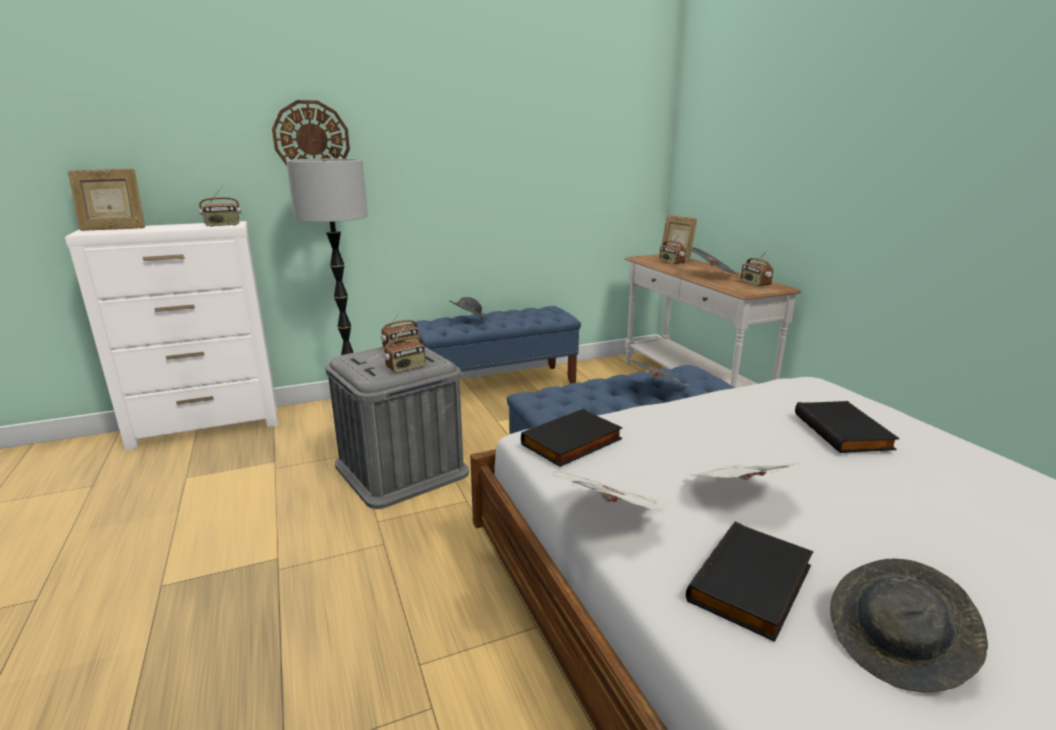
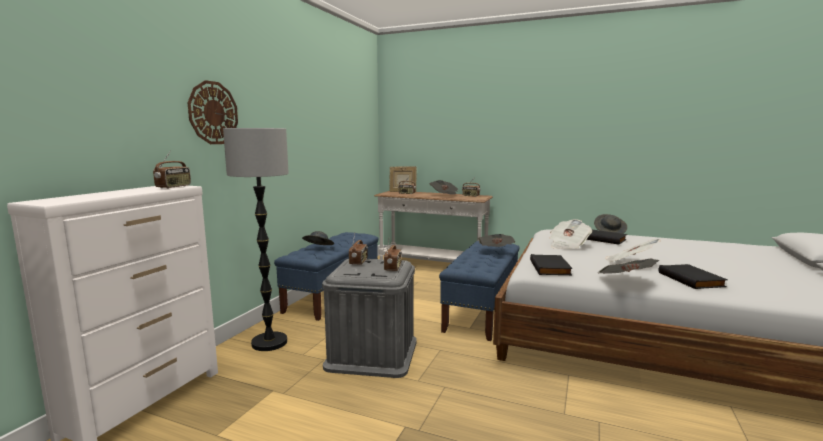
camera: 45 degrees left, 10 degrees down
(114, 229) = (71, 198): picture frame -> none
(735, 418) = (567, 245): none -> newspaper
(898, 646) = (737, 277): grey hat -> grey hat (610, 232)

